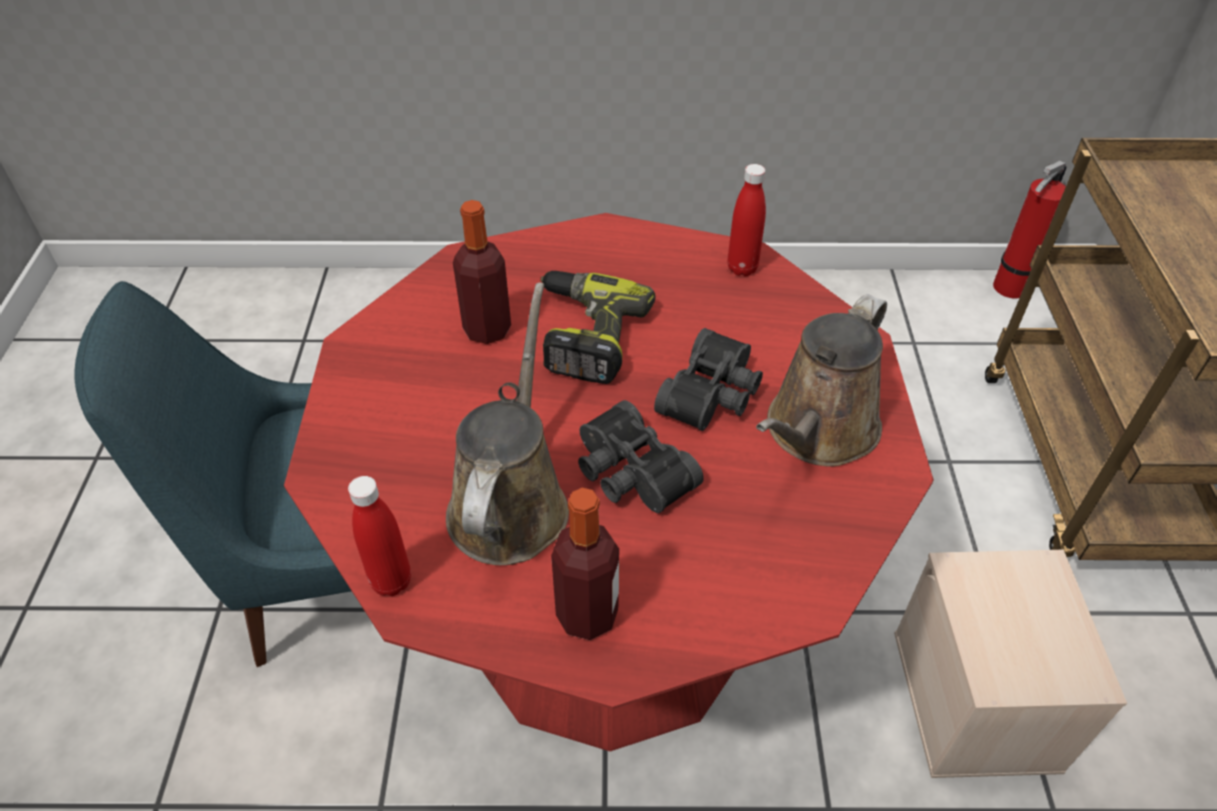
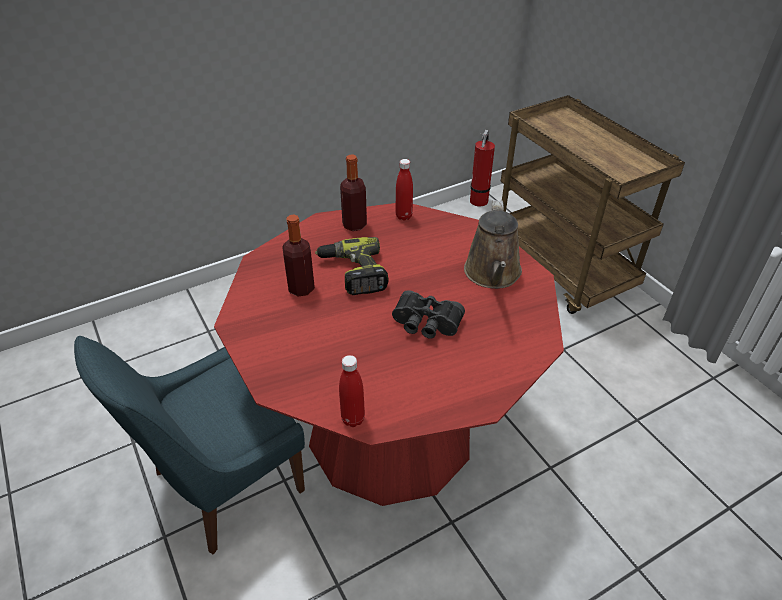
camera: 30 degrees left, 5 degrees down
(511, 502) = (381, 360): brown watering can -> none
(587, 615) = (456, 390): bottle -> bottle (354, 225)
(713, 394) = (436, 276): black binoculars -> none
(977, 702) = (580, 390): beige storage box -> none

